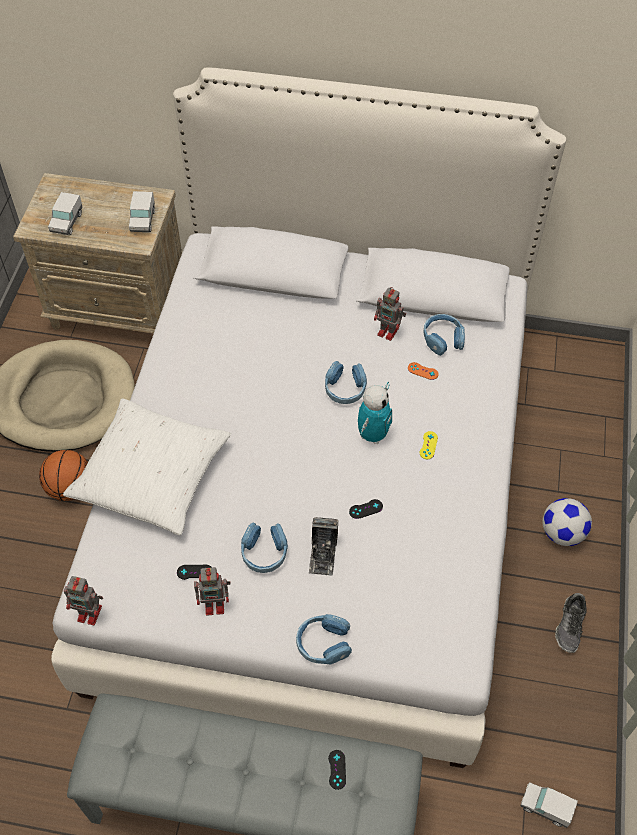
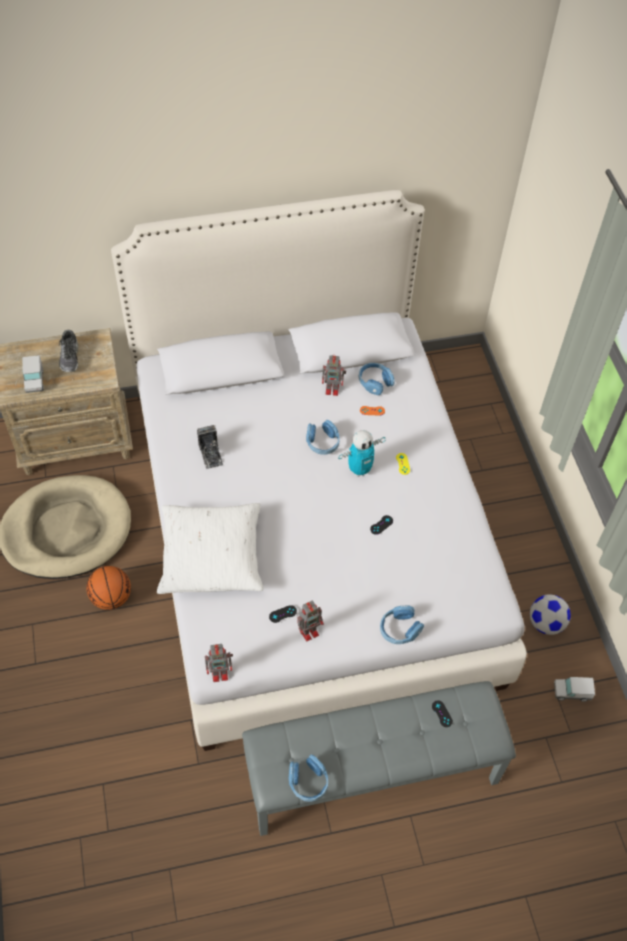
camera: 25 degrees left, 0 degrees up
(143, 220) = (97, 360): toy truck -> none
(264, 552) = (325, 581): blue headphones -> blue headphones (308, 782)
(323, 554) = (367, 568): camera -> camera (210, 454)
(373, 435) = (359, 469): toy robot -> toy robot turned 60 degrees clockwise
(562, 533) = (498, 499): football -> football (545, 623)
(570, 626) = (533, 563): shoe -> shoe (70, 357)

